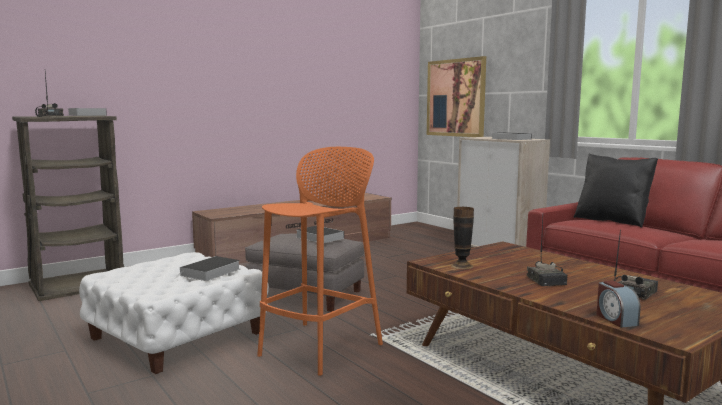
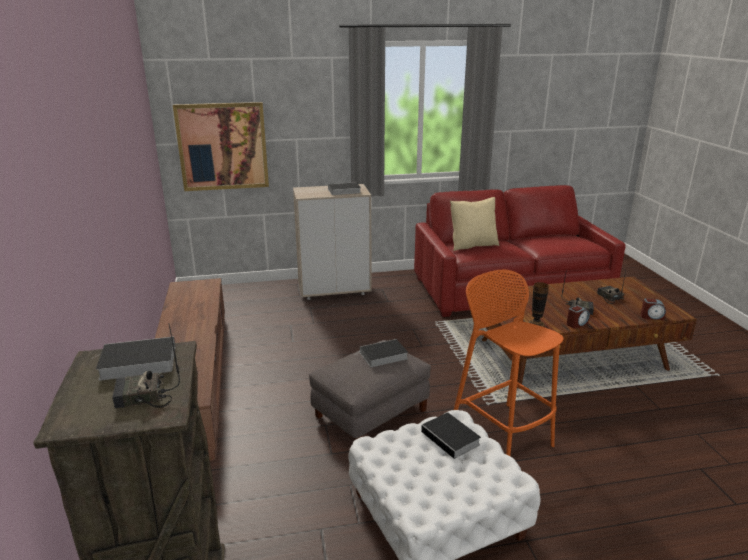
camera: 65 degrees left, 15 degrees up
(496, 281) = (576, 324): none -> alarm clock
(612, 221) = (472, 245): black pillow -> beige pillow

